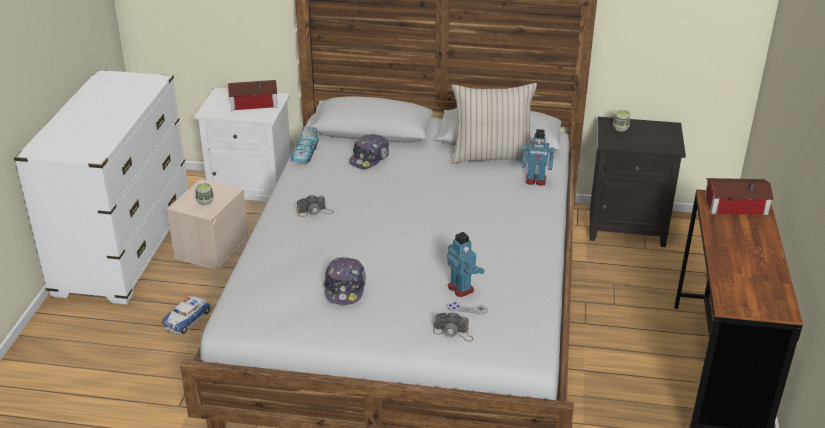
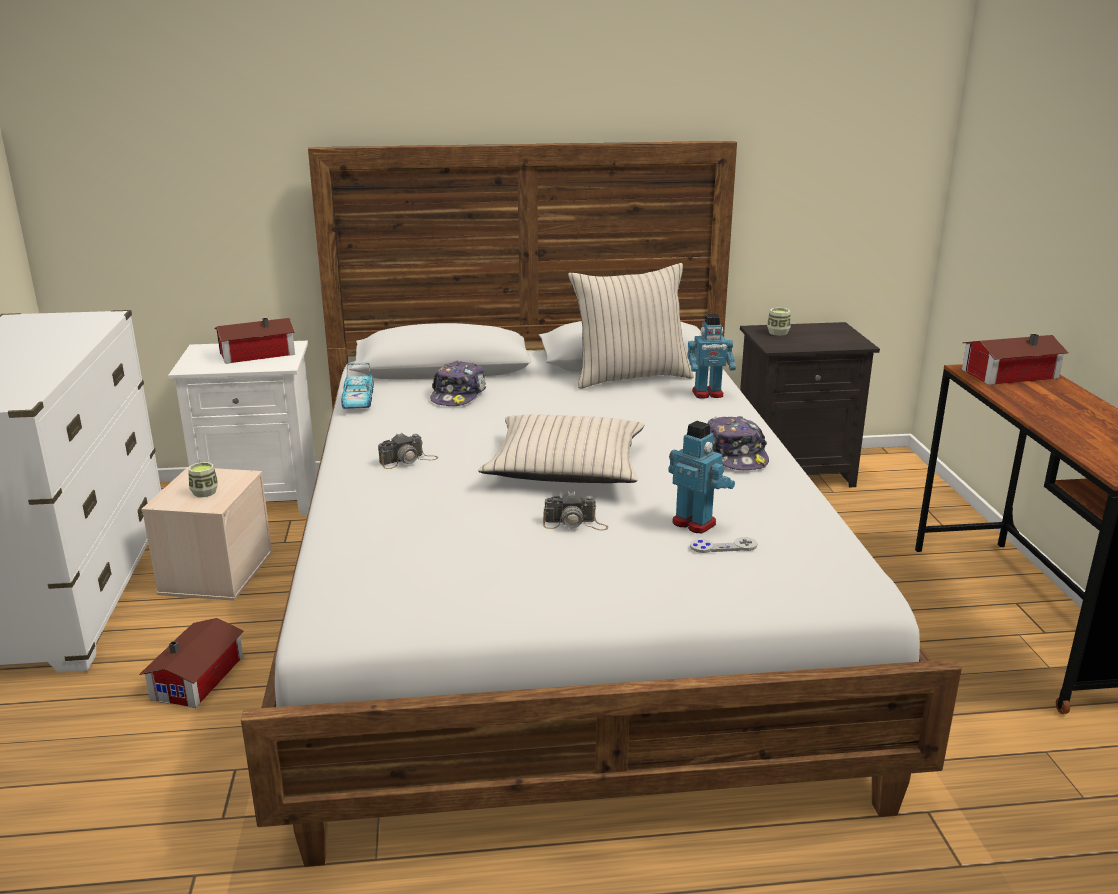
camera: 15 degrees left, 10 degrees down
(187, 319) = (201, 676): toy car -> toy house
(345, 288) = (511, 545): cap -> cap (735, 455)
(407, 232) = (566, 467): none -> beige pillow
(453, 332) = (725, 580): camera -> camera (575, 523)

